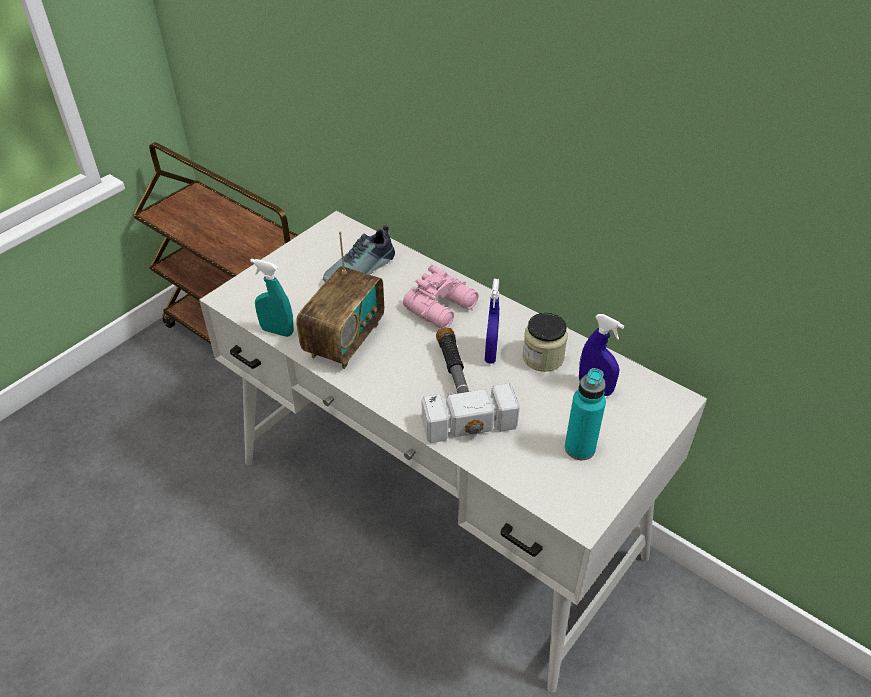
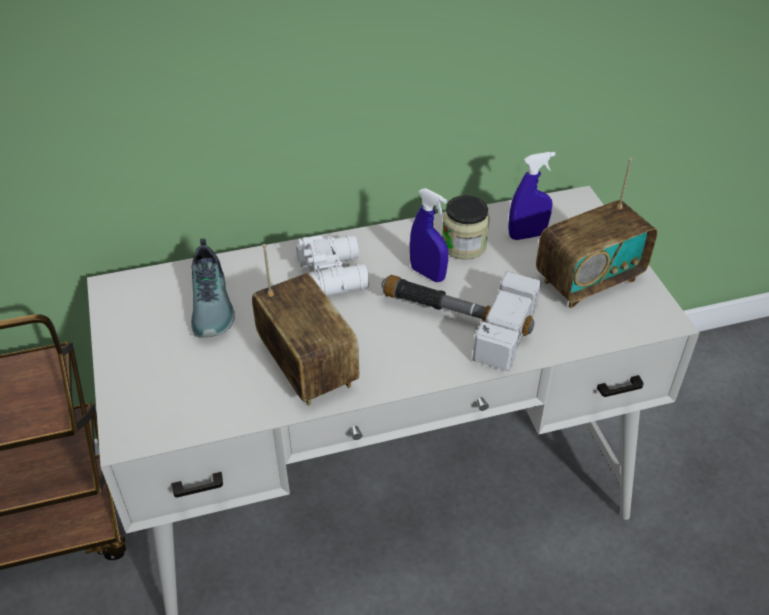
camera: 55 degrees left, 0 degrees up
(277, 331) = (237, 416): turquoise spray bottle -> none
(443, 307) = (334, 274): pink binoculars -> white binoculars
(579, 448) = (588, 280): turquoise bottle -> radio

